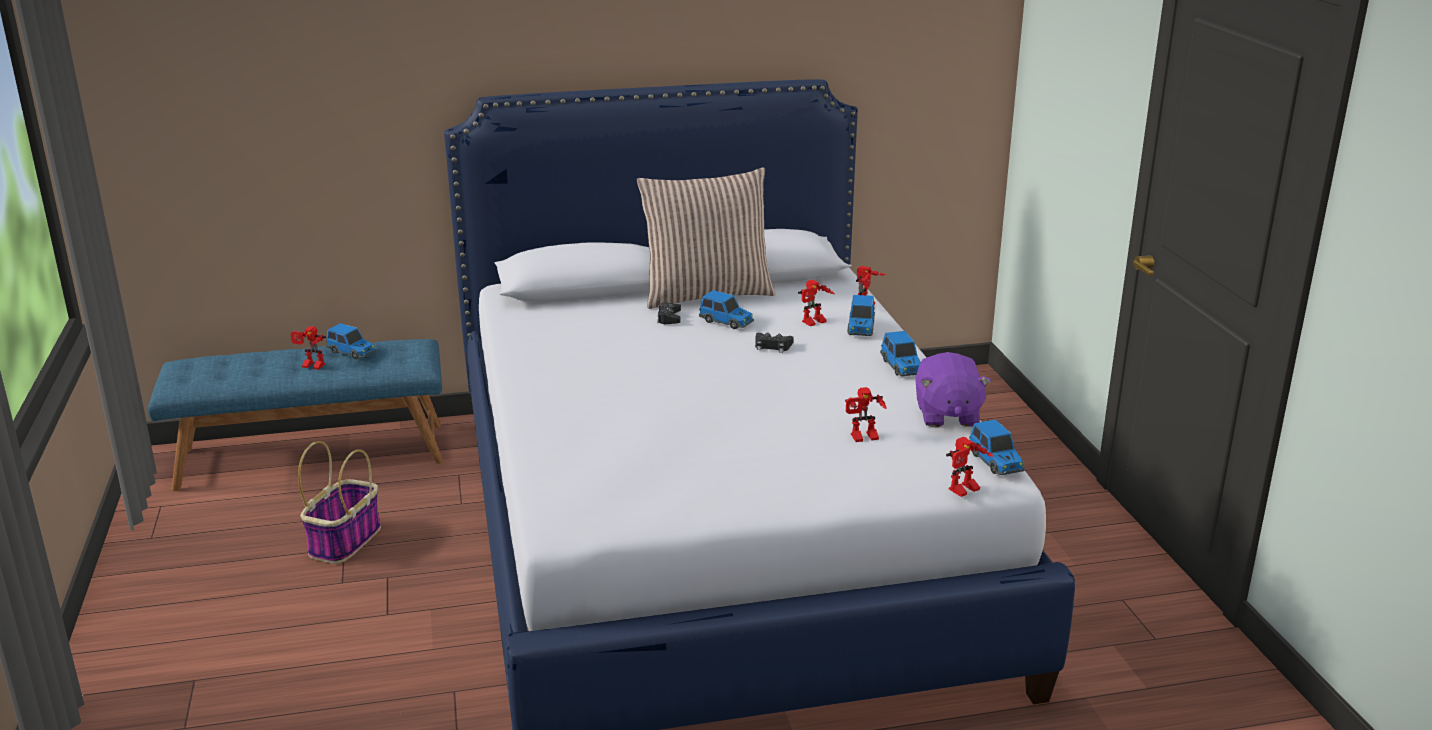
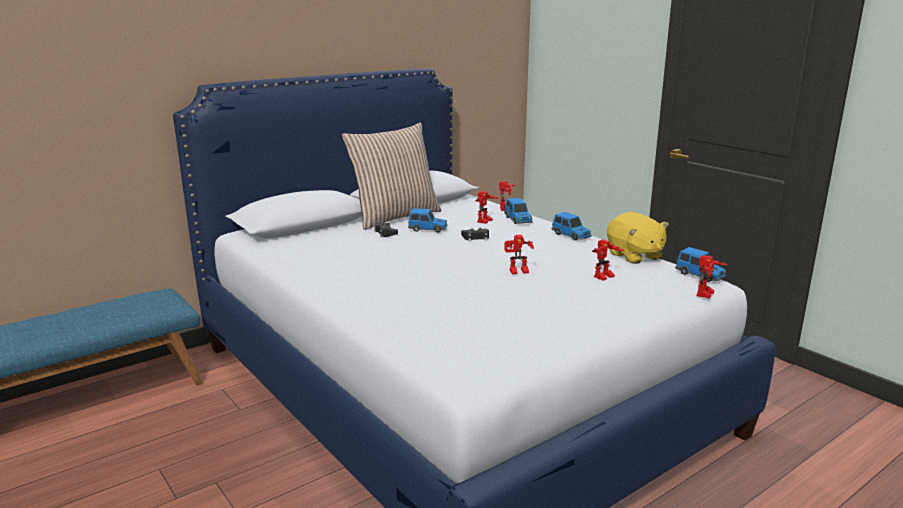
camera: 25 degrees left, 5 degrees down
(310, 366) = (78, 323): toy robot -> toy robot (518, 272)
(345, 540) = (156, 462): basket -> none
(352, 352) = (109, 307): toy car -> none
(946, 415) = (634, 256): purple plush toy -> yellow plush toy

